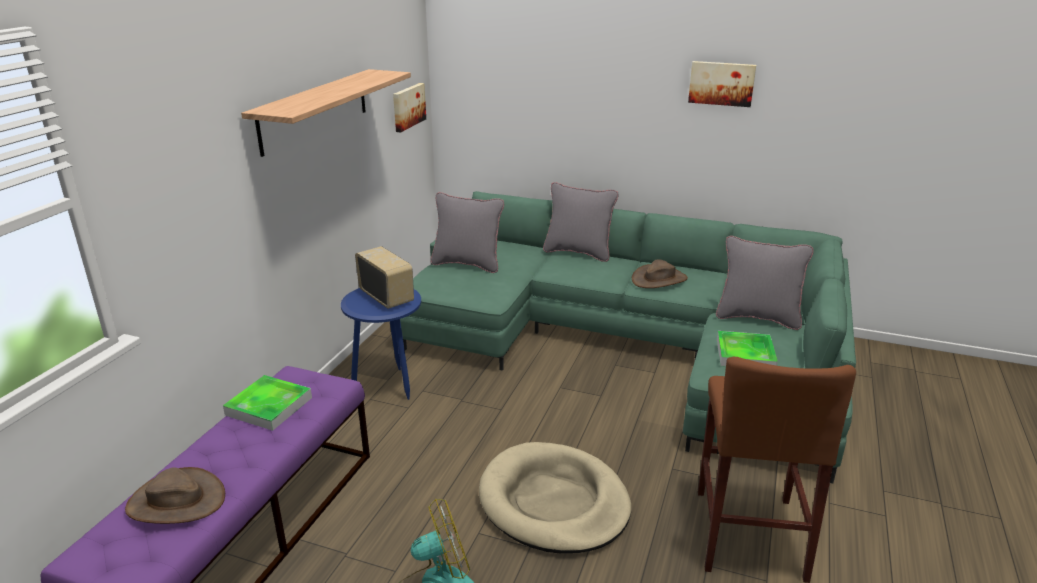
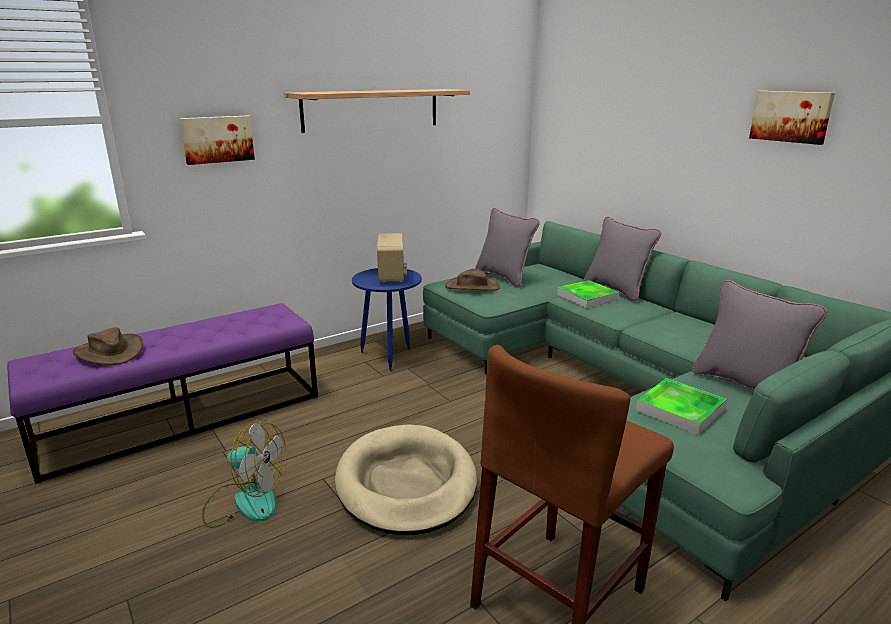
camera: 35 degrees right, 5 degrees down
(269, 406) = (234, 320): tray -> tray (587, 297)
(408, 106) = (495, 133): picture -> picture (217, 139)
(659, 279) = (671, 327): brown hat -> brown hat (472, 286)

